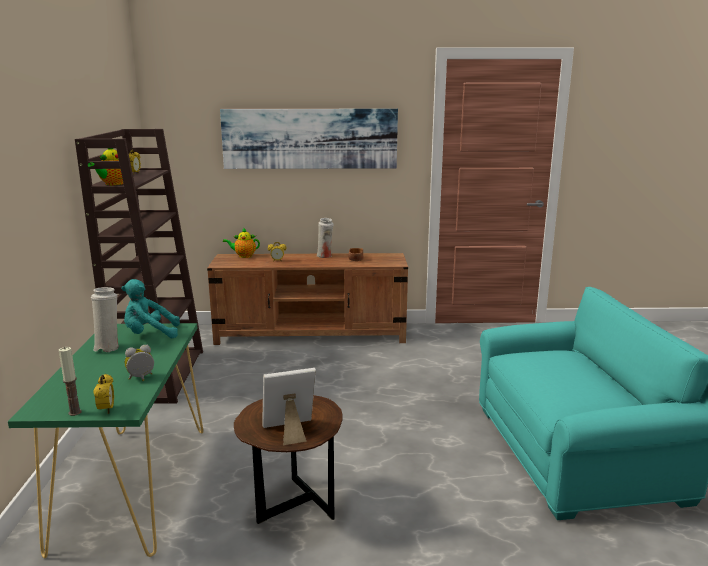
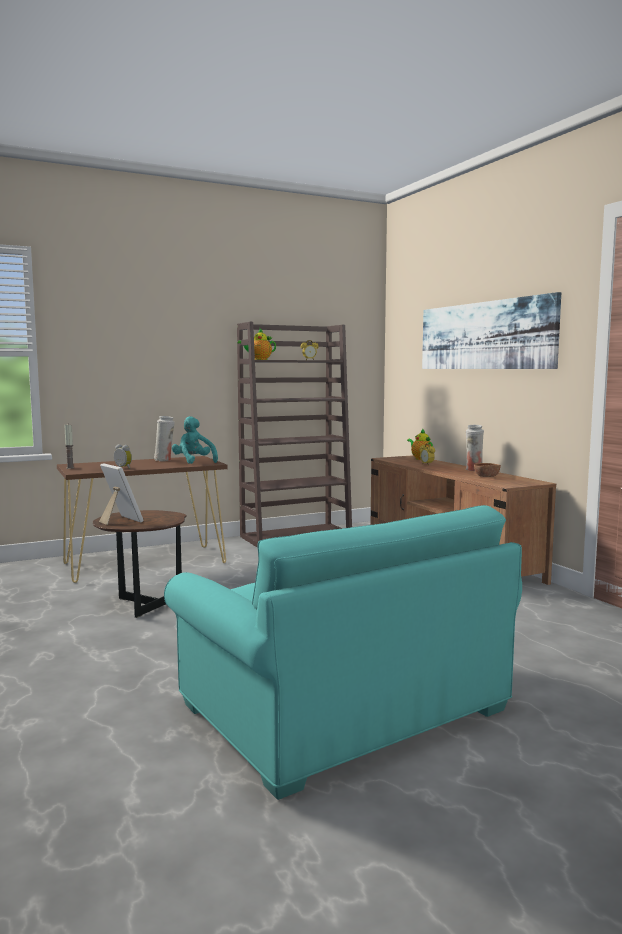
camera: 65 degrees right, 10 degrees down
(107, 410) = (75, 470): alarm clock -> none
(134, 485) = (146, 563): green console table -> brown console table

